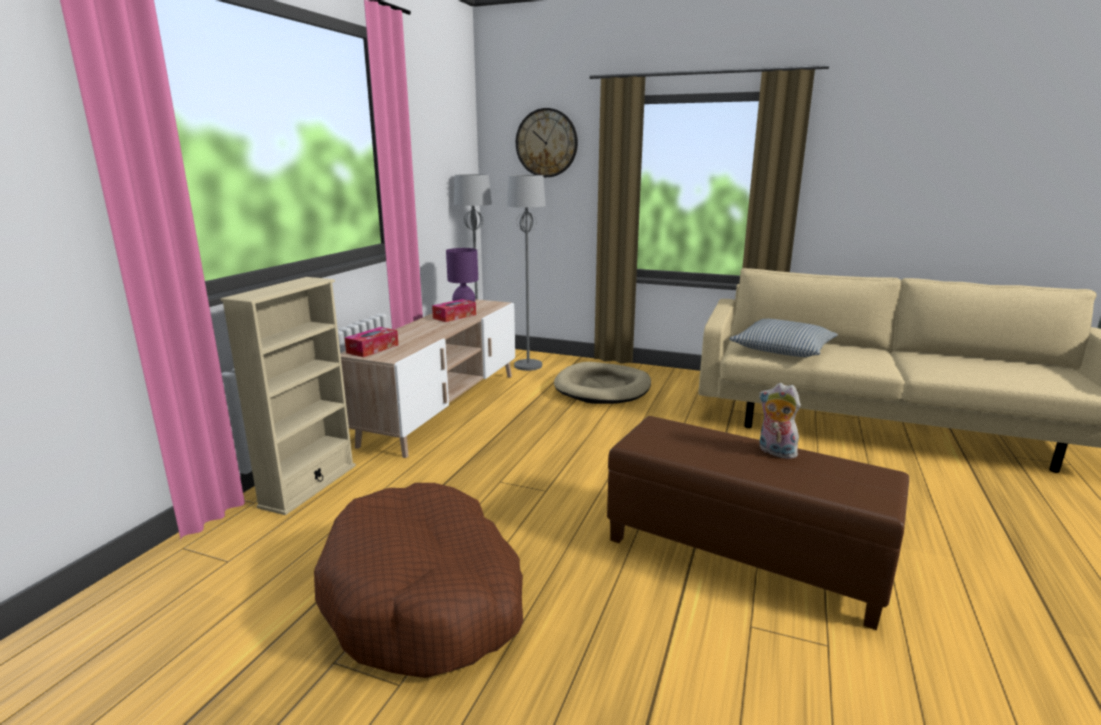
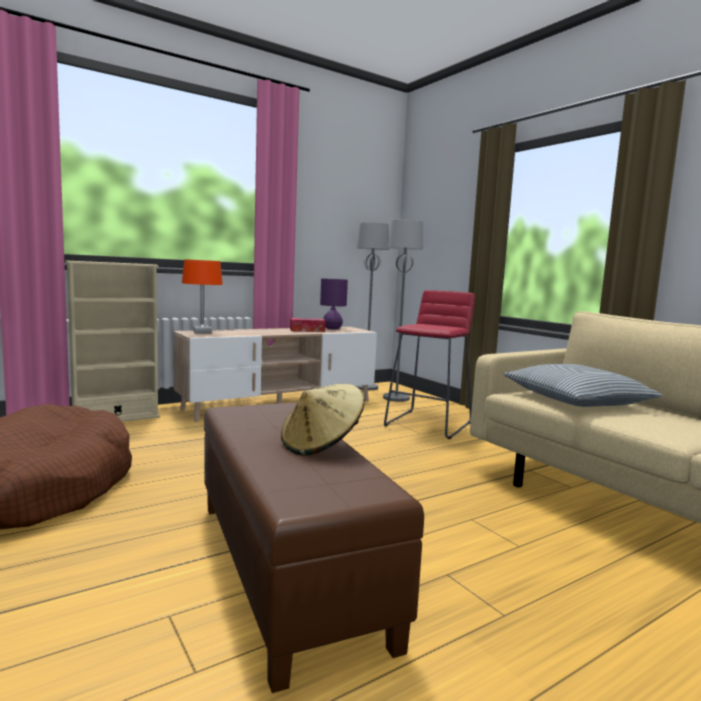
camera: 35 degrees right, 10 degrees down
(372, 349) = (202, 332): tissue box -> orange table lamp
(546, 143) = (444, 197): wall clock -> none
(603, 388) = (429, 424): beige dog bed -> red stool
(775, 452) = (321, 445): plush toy -> beige hat

